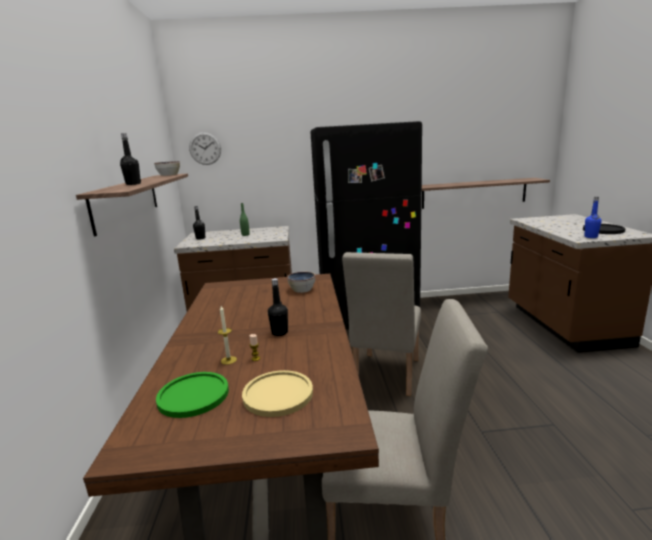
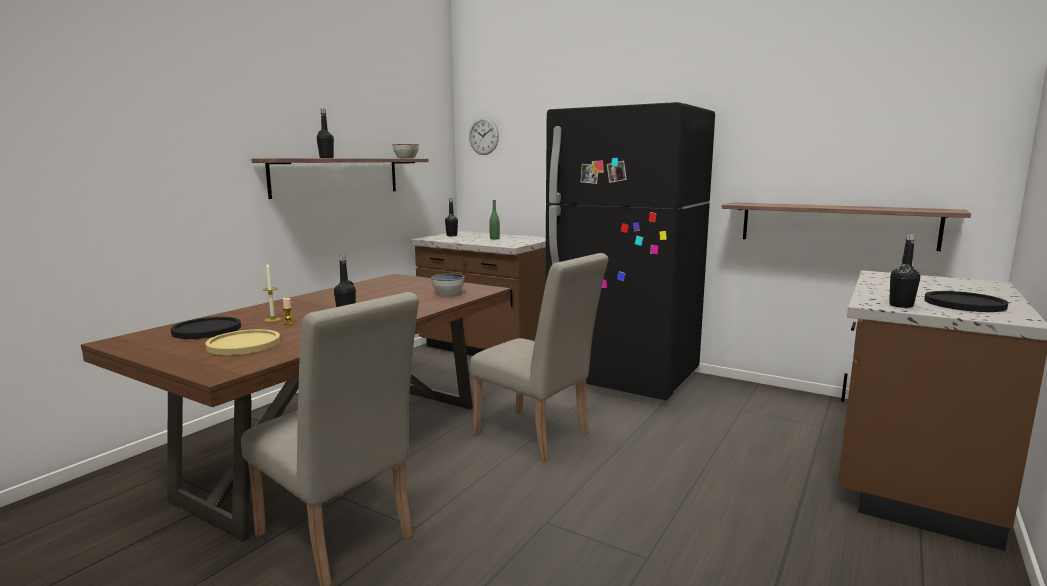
camera: 35 degrees right, 5 degrees down
(193, 395) = (207, 330): green plate -> black plate
(385, 377) = (537, 436): beige chair -> beige chair turned 105 degrees counterclockwise
(591, 237) = (901, 305): blue bottle -> black bottle

